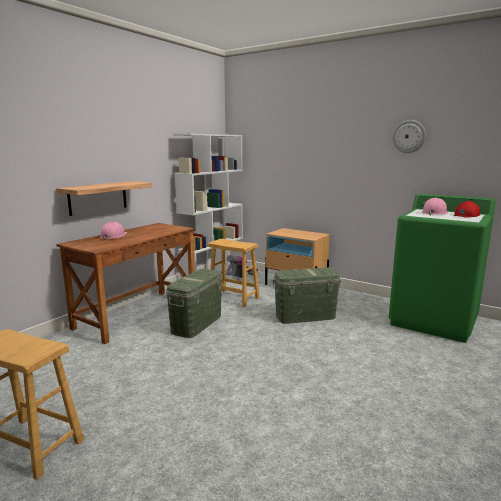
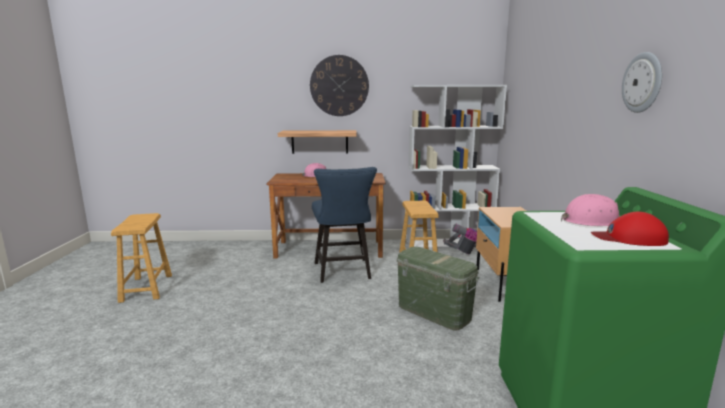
camera: 55 degrees right, 0 degrees up
(113, 132) = (339, 86): none -> wall clock
(197, 324) = (343, 272): green storage box -> blue chair

